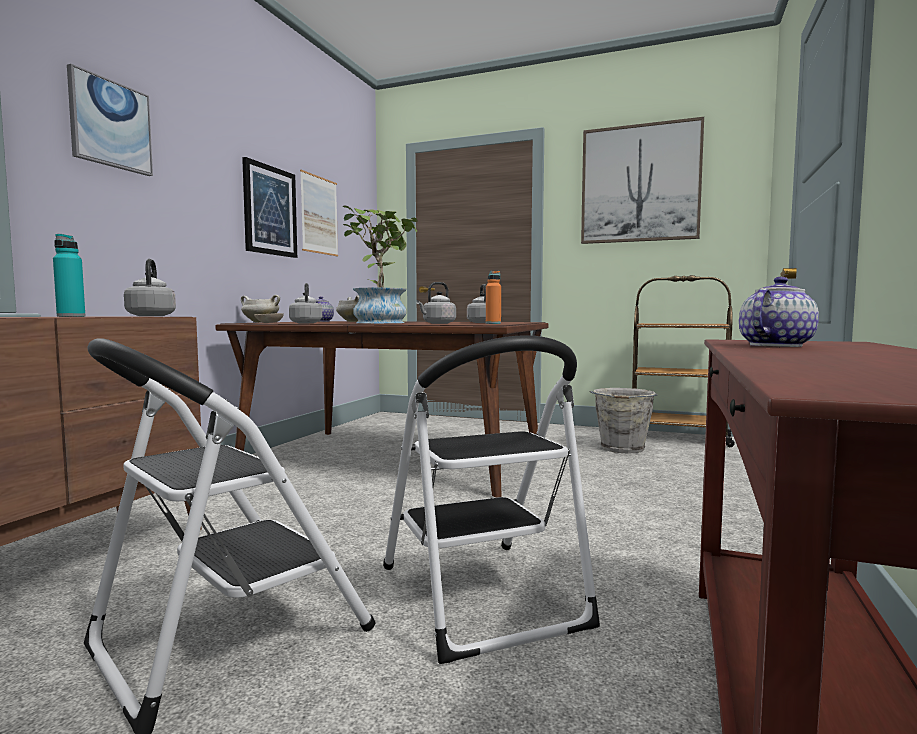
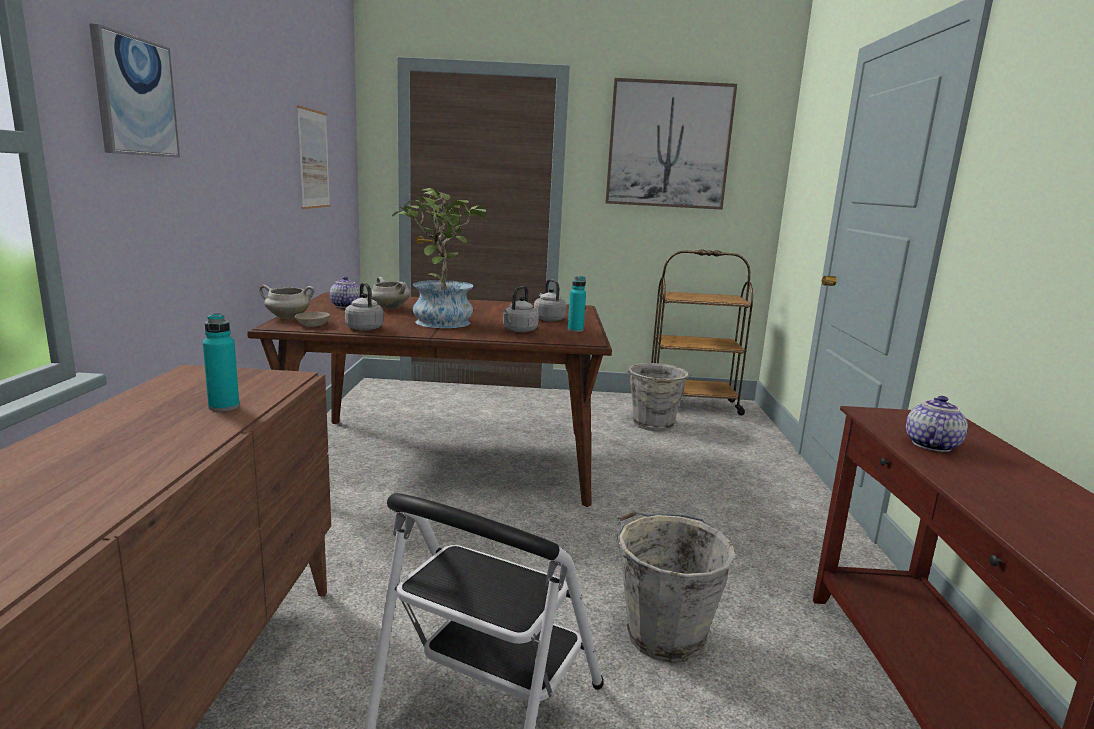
camera: 20 degrees left, 10 degrees up
(151, 316) = (275, 377): grey kettle -> none
(270, 210) = (274, 167): picture -> none
(482, 598) = (662, 634): step ladder -> grey bucket
(493, 323) = (575, 330): orange bottle -> turquoise bottle

